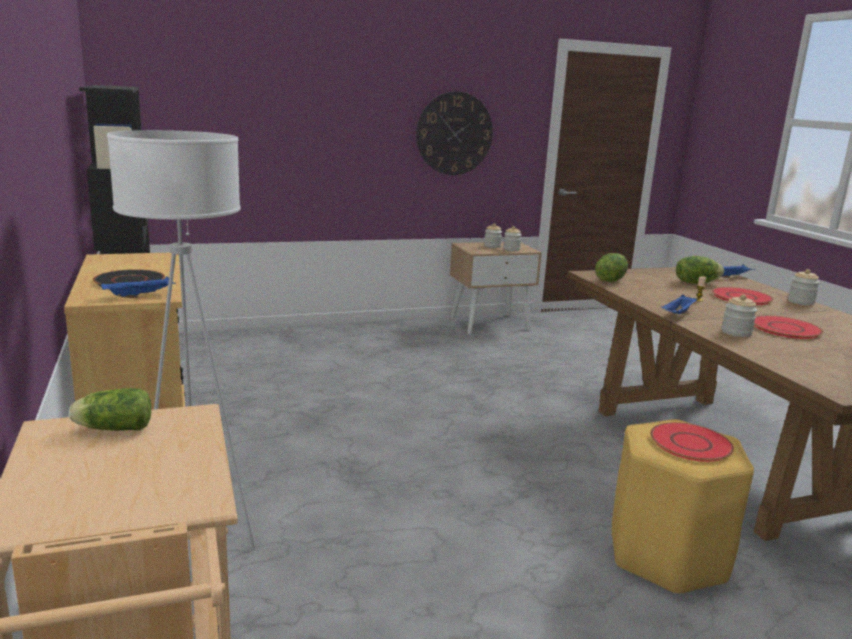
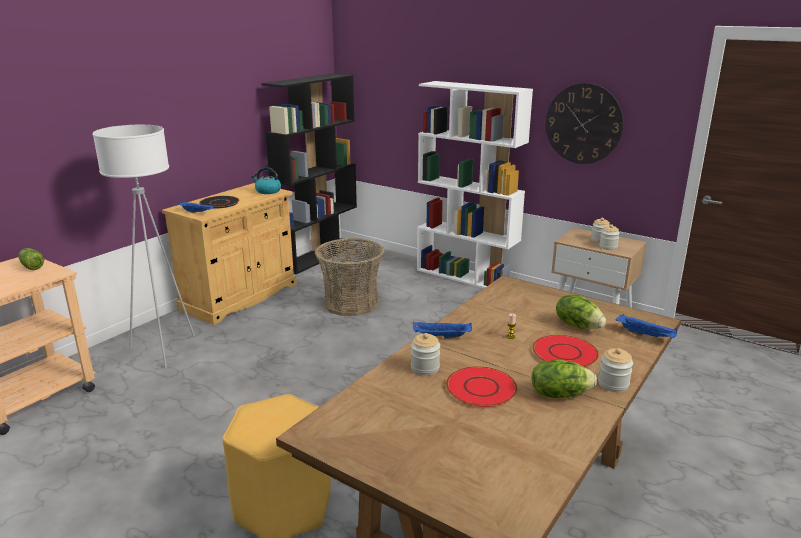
camera: 55 degrees right, 5 degrees up
(148, 258) = (267, 191): none -> kettle
(296, 389) = (351, 303): none -> basket
(341, 329) = (466, 277): none -> white bookcase
(610, 280) = (505, 293): lettuce -> lettuce (559, 394)
(690, 443) = (277, 422): red plate -> none

